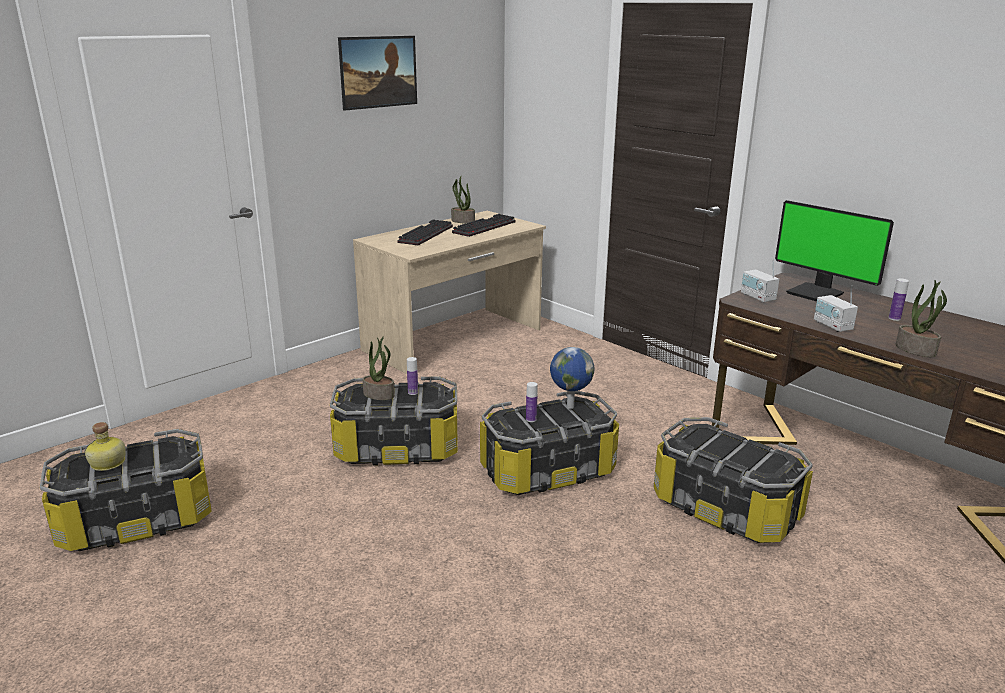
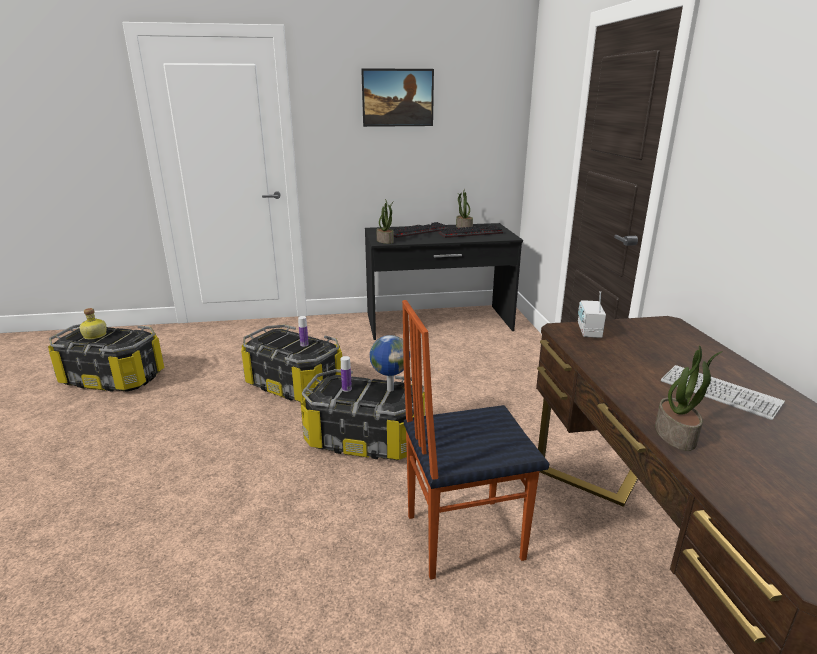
camera: 35 degrees right, 0 degrees up
(379, 394) = (283, 339): potted plant -> potted plant (385, 241)
(454, 340) = (438, 322): beige desk -> black desk
(725, 509) = (462, 535): storage box -> chair
(816, 293) = (668, 343): monitor -> none
(832, 326) = (617, 379): radio -> none
(894, 318) = (719, 393): bottle -> keyboard

